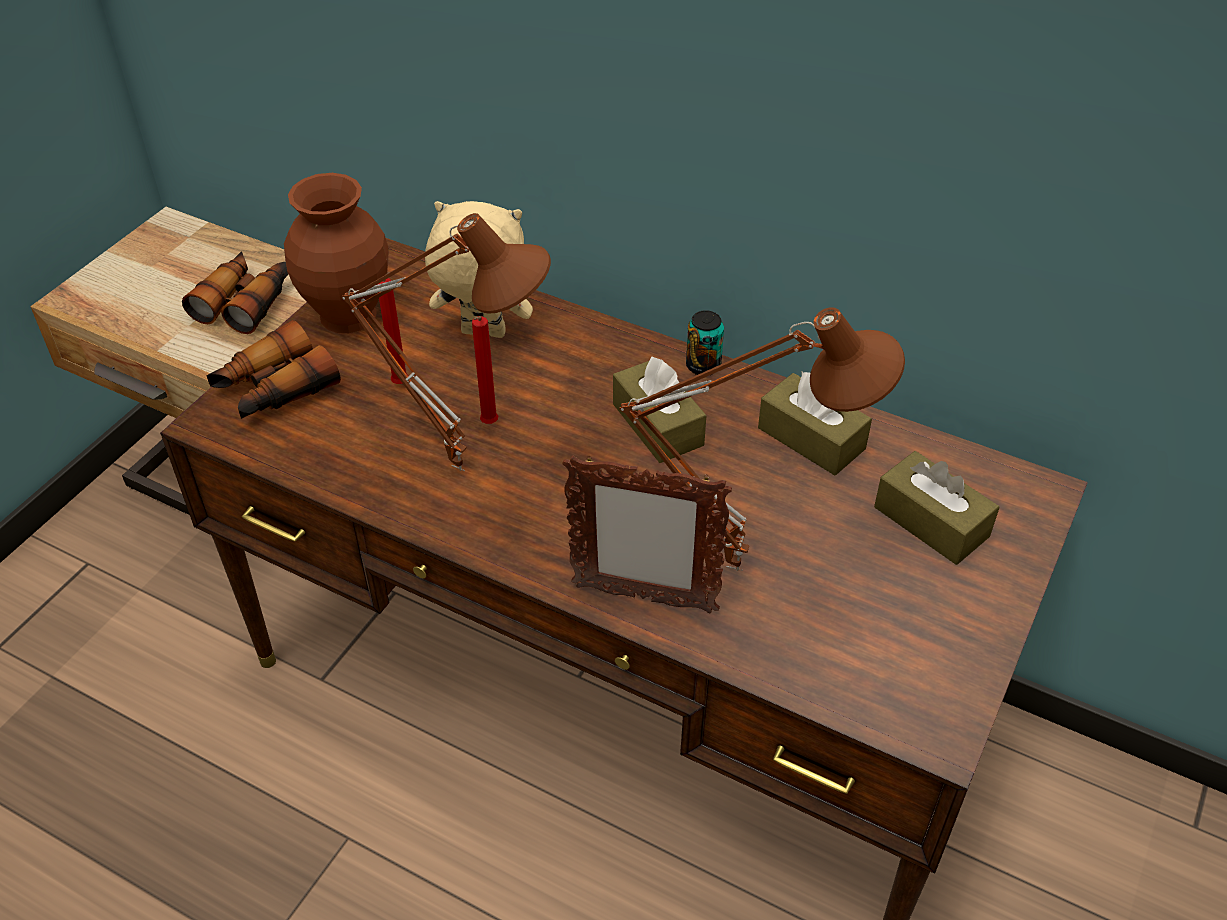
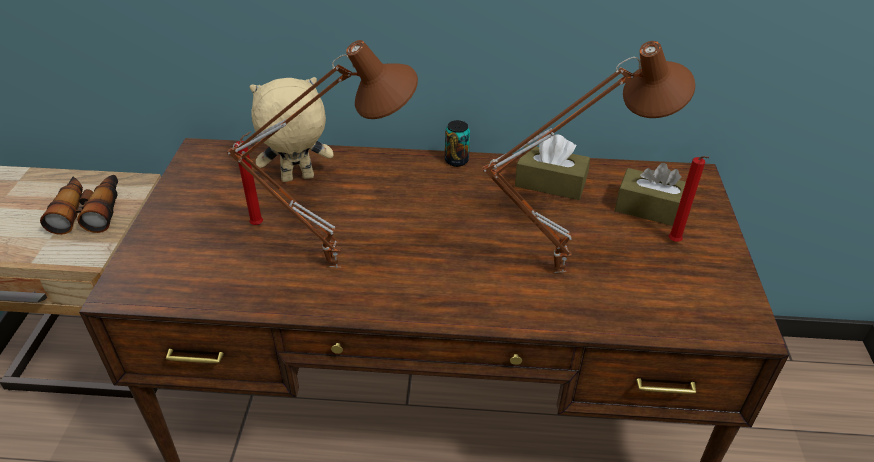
camera: 25 degrees left, 5 degrees down
(274, 389) = (160, 255): binoculars -> none
(347, 316) = (190, 193): brown vase -> none
(488, 425) = (338, 233): red candle -> red candle (675, 243)
(643, 598) = (516, 309): picture frame -> none
(657, 425) = (451, 201): brown tissue box -> none

